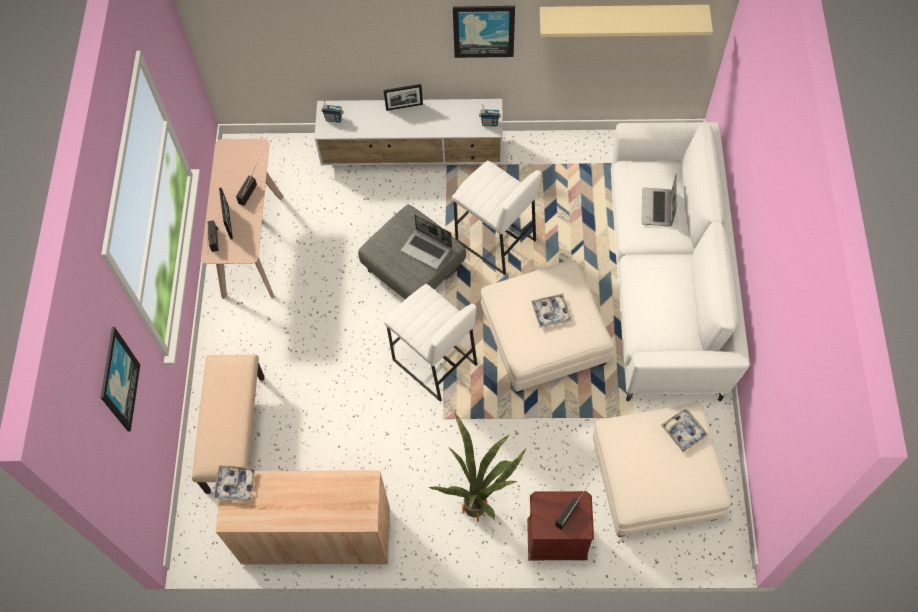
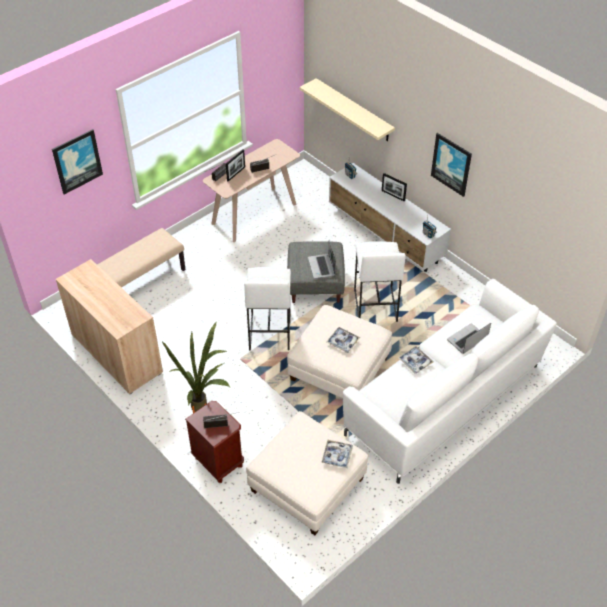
camera: 45 degrees right, 15 degrees down
(235, 485) = (88, 268): tray -> tray (415, 362)
(622, 16) = (534, 203): beige shelf -> beige shelf (354, 110)

